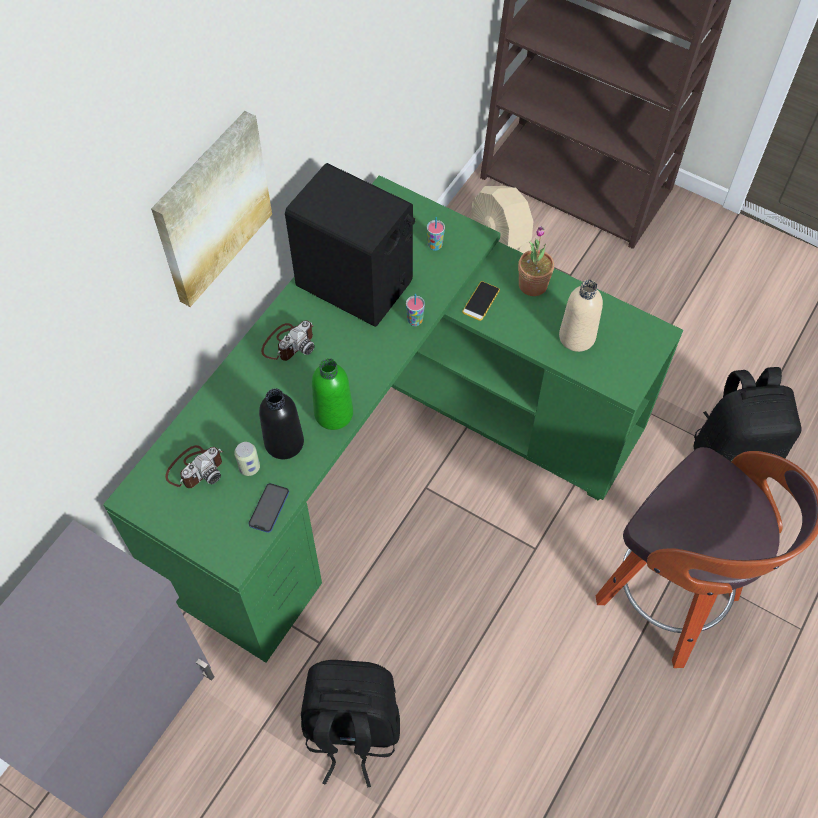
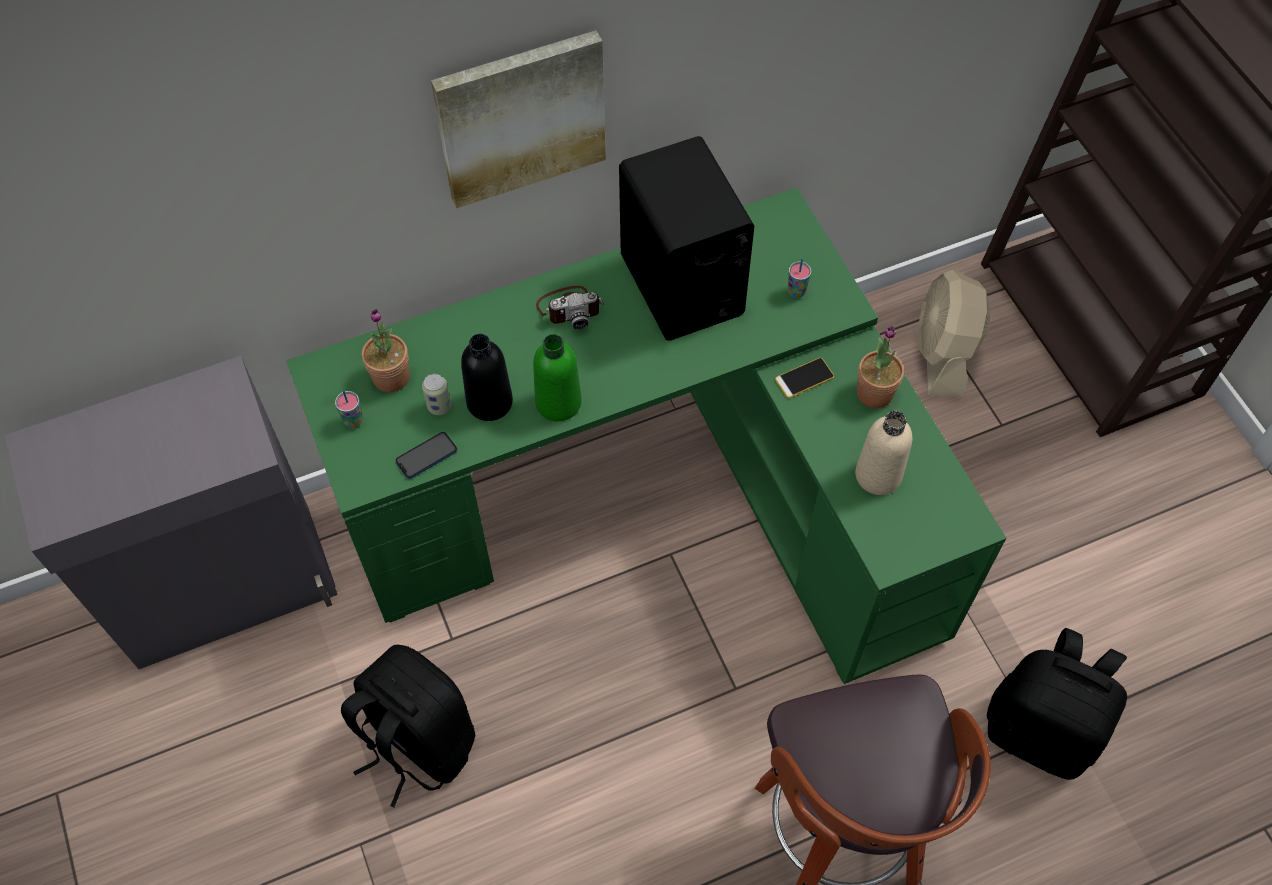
camera: 35 degrees right, 0 degrees up
(196, 468) = (391, 377): camera -> potted plant
(415, 321) = (712, 357): cup -> cup (353, 421)

